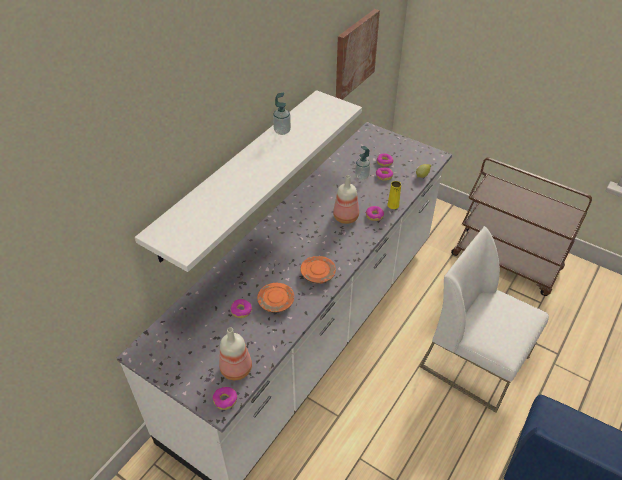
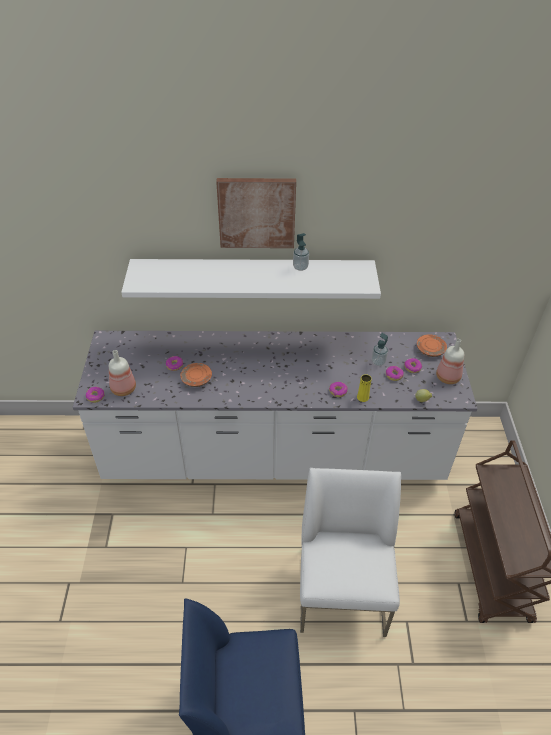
camera: 55 degrees right, 0 degrees up
(318, 274) = (242, 388): orange plate -> orange plate (430, 349)
(346, 217) = (320, 375): bottle -> bottle (448, 377)
(354, 54) = (448, 256): picture -> picture (256, 212)

